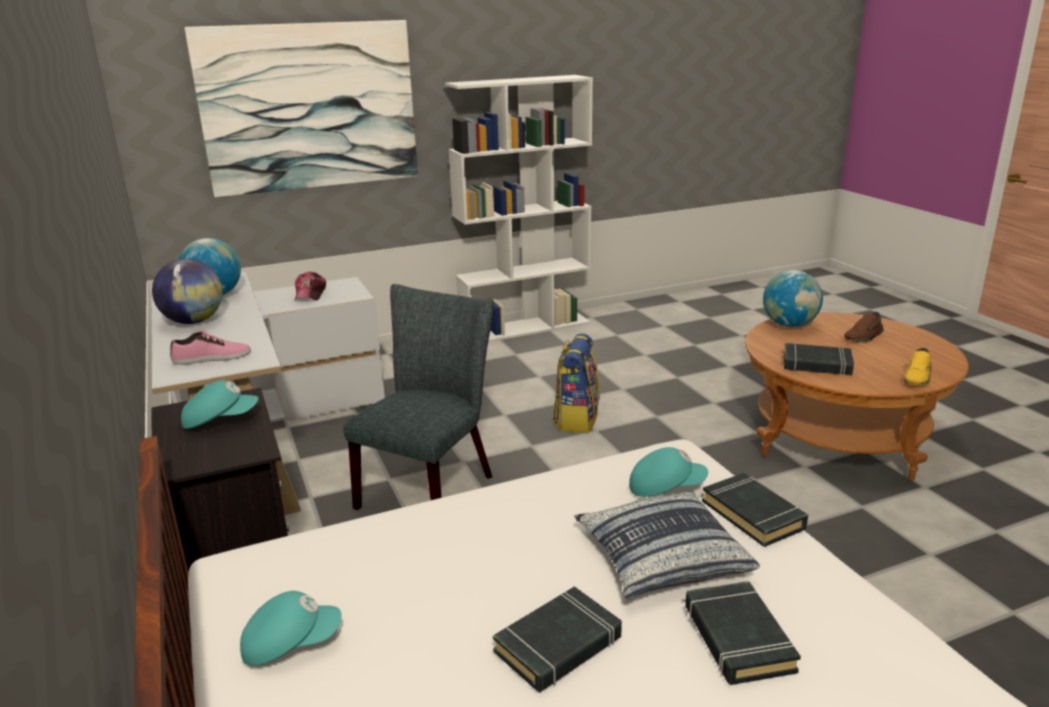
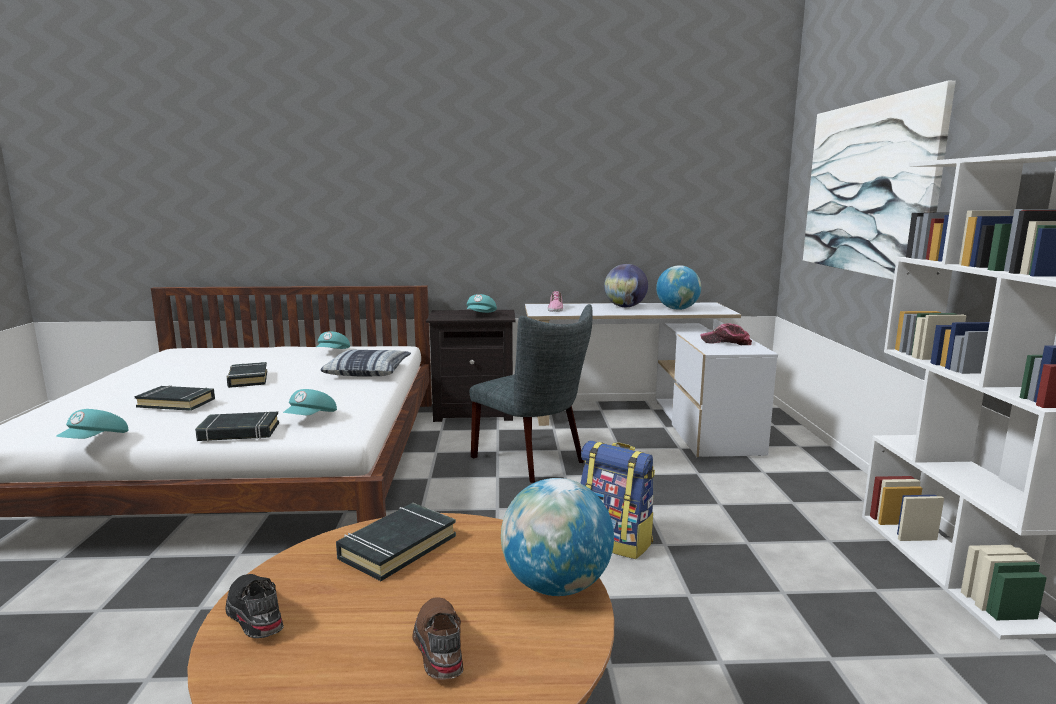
camera: 110 degrees right, 10 degrees down
(661, 557) = (257, 405): pillow -> pillow (368, 371)
(905, 614) = (96, 441): none -> turquoise cap
(918, 378) = (253, 615): yellow shoe -> black shoe

